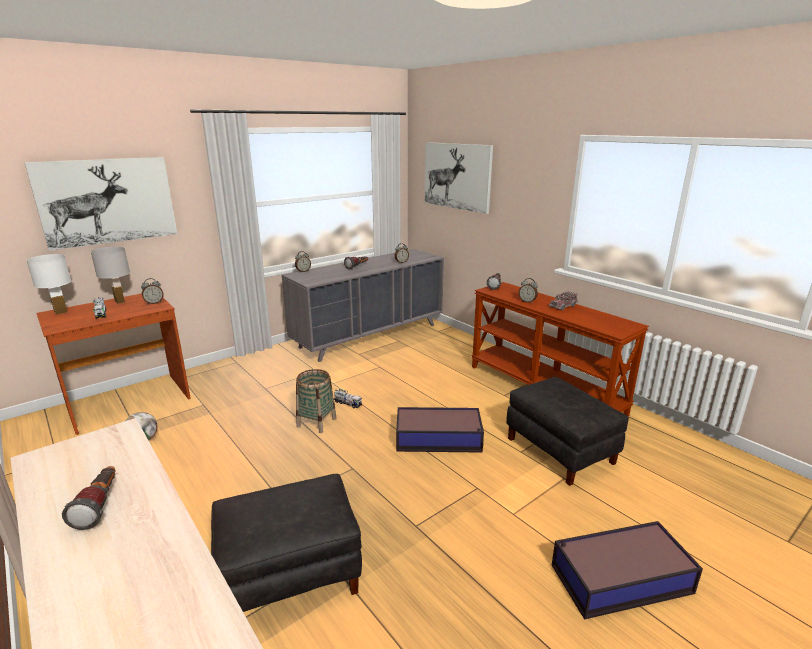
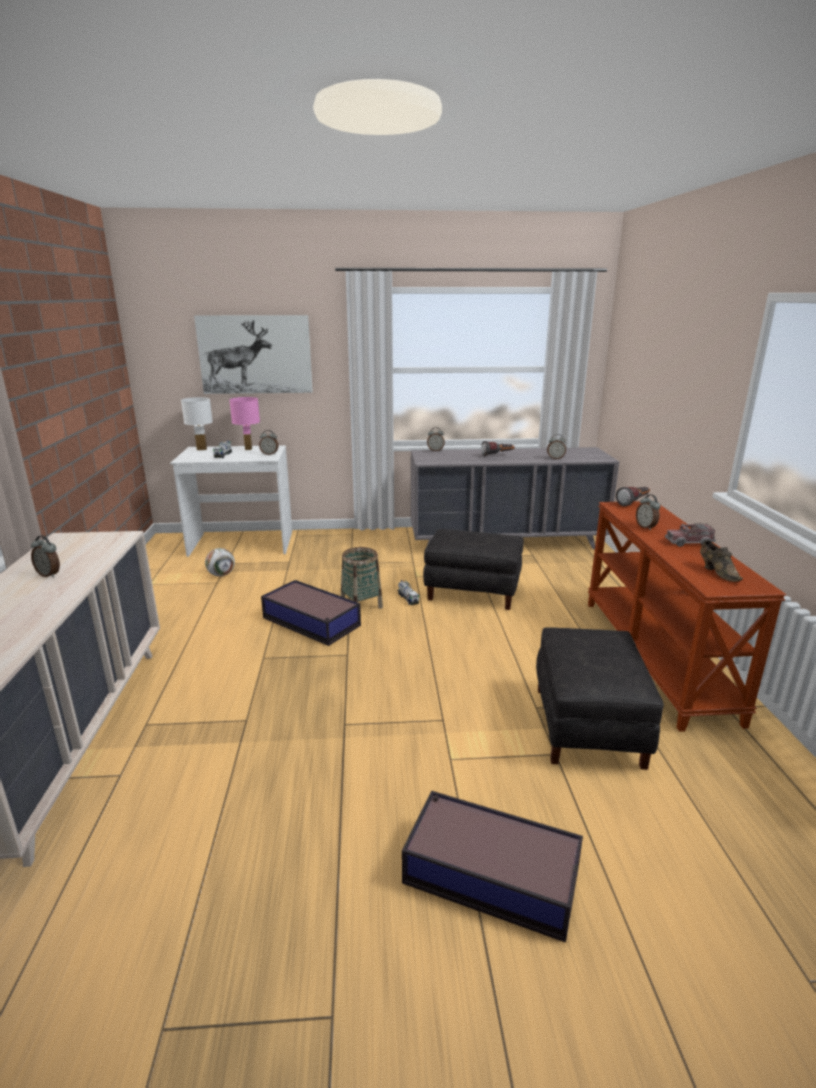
camera: 35 degrees right, 0 degrees up
(100, 505) = (49, 574): flashlight -> alarm clock
(120, 301) = (248, 449): white table lamp -> pink table lamp
(129, 402) = (241, 544): brown desk -> white desk
(291, 574) = (211, 711): black ottoman -> black ottoman (473, 591)
(439, 439) = (460, 661): storage box -> storage box (312, 622)
(457, 176) = (646, 353): picture -> none
(604, 322) = (718, 572): none -> brown shoe

